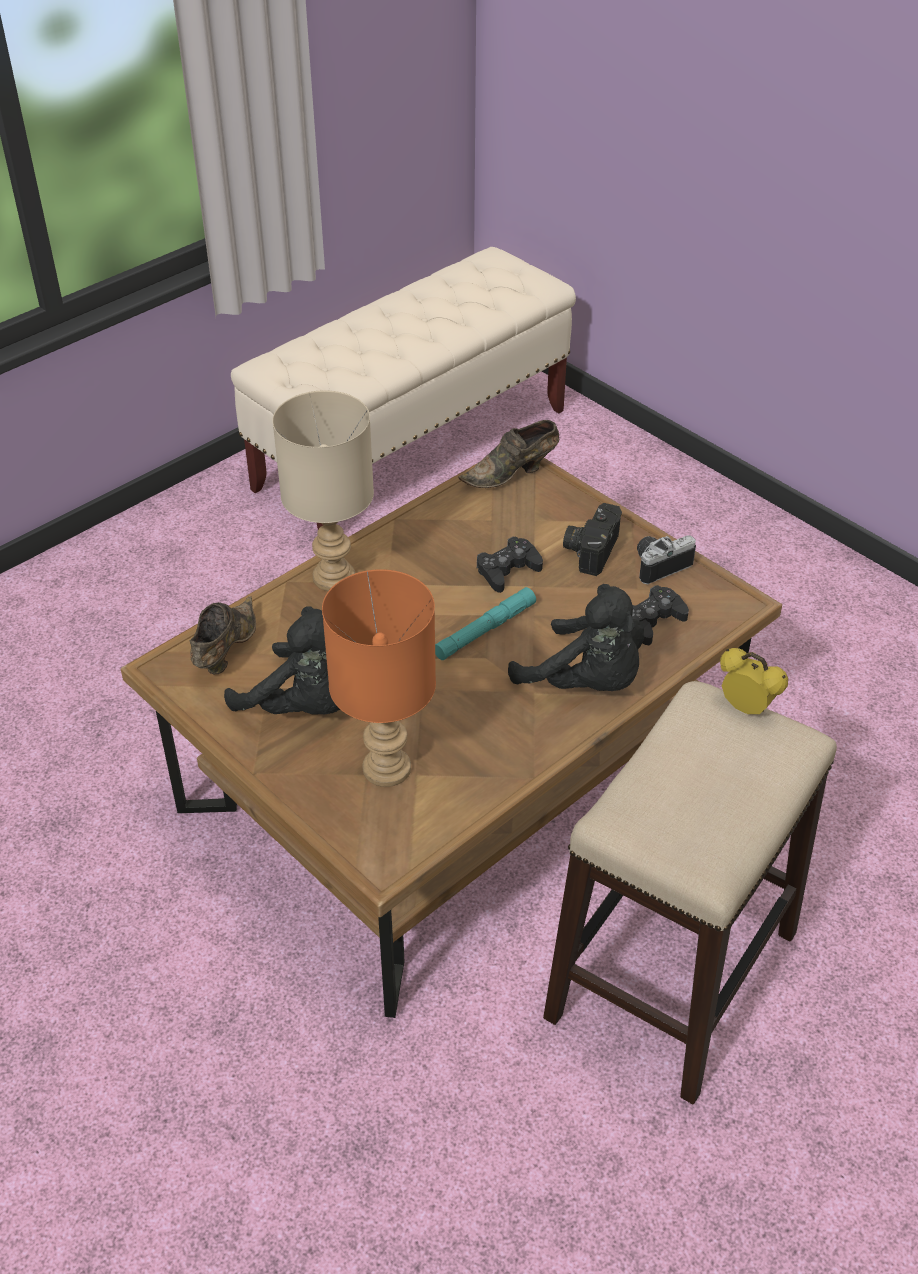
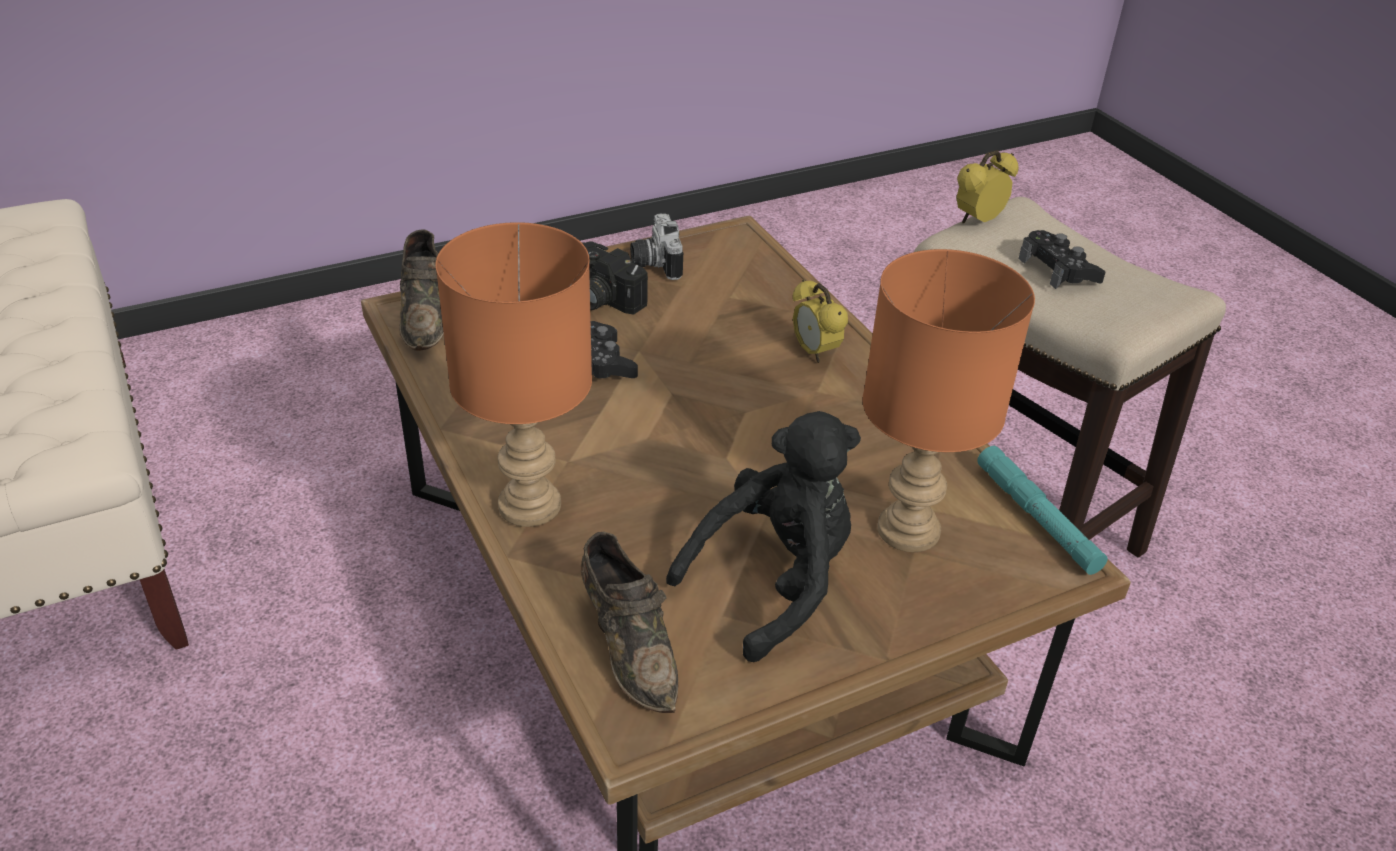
camera: 75 degrees left, 5 degrees down
(225, 651) = (629, 647): brown shoe -> brown shoe turned 150 degrees counterclockwise
(332, 577) = (528, 507): beige table lamp -> orange table lamp
(485, 630) = (698, 402): turquoise flashlight -> turquoise flashlight (1037, 517)
(586, 682) = (814, 353): black plush toy -> alarm clock
(652, 621) = (738, 290): black game controller -> black game controller (1058, 269)

